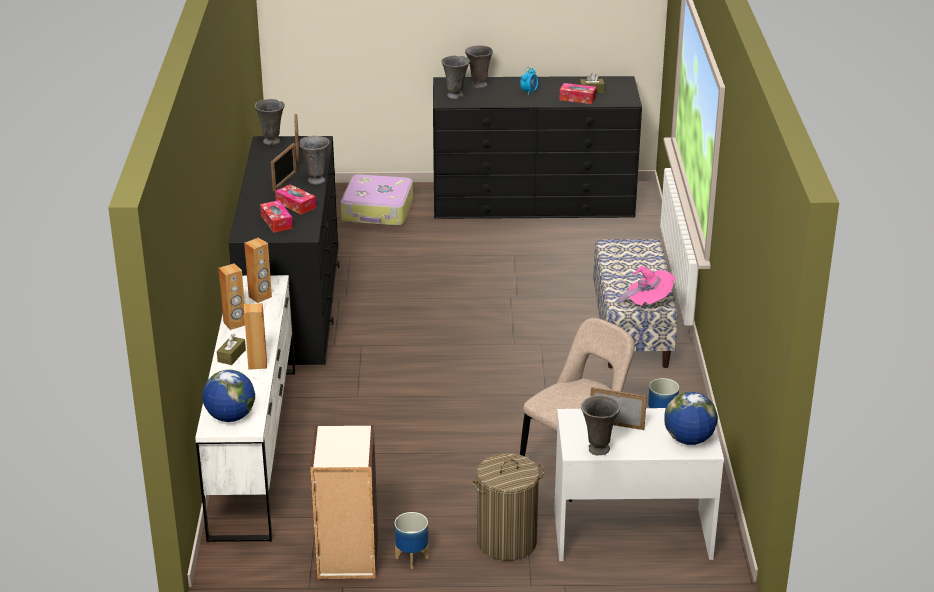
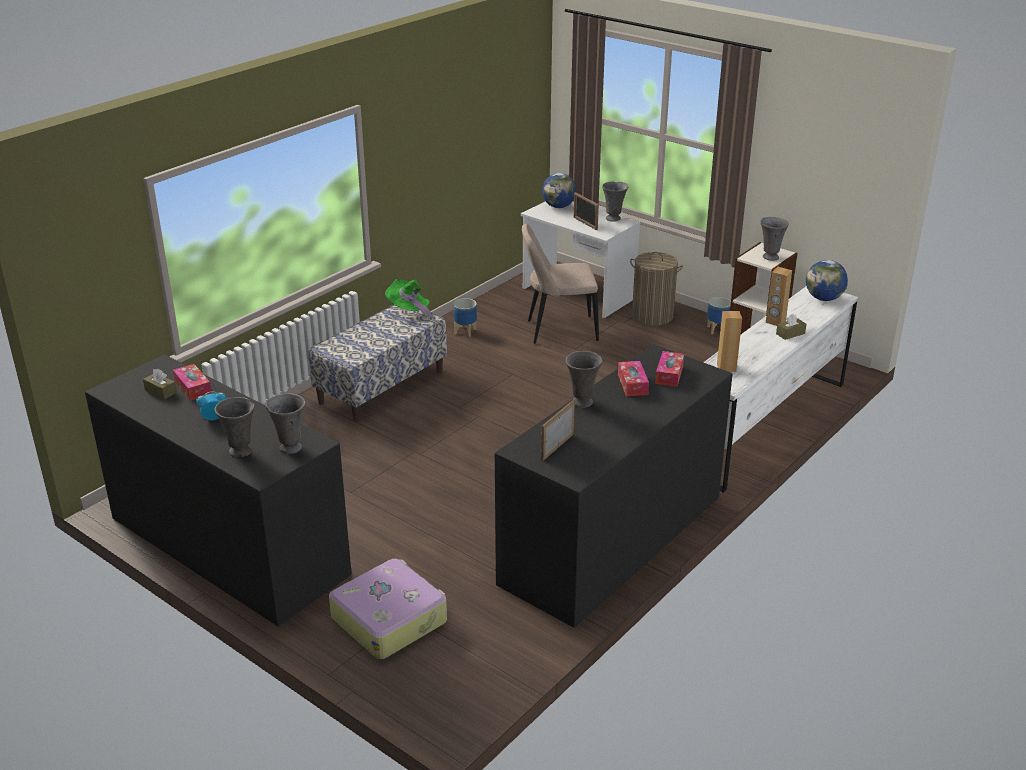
camera: 140 degrees left, 0 degrees up
(235, 324) = (767, 355): brown speaker -> none
(272, 142) = (568, 472): grey vase -> grey vase (770, 257)
(285, 181) = (613, 414): picture frame -> none
(648, 302) = (409, 312): pink hat -> green hat

